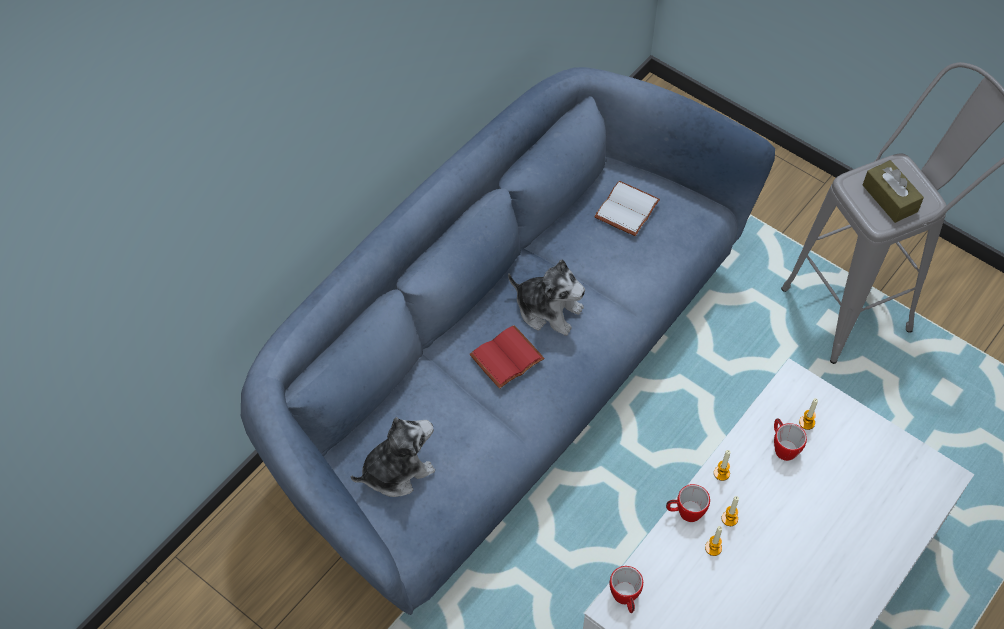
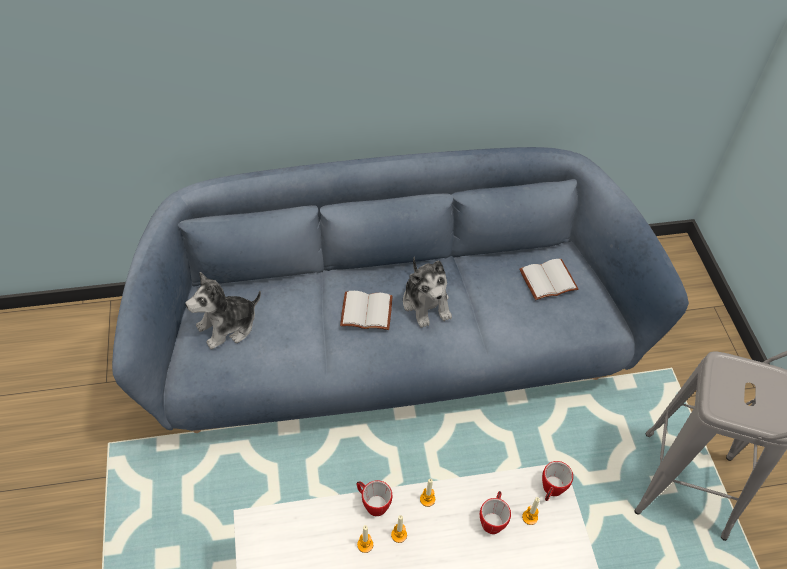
camera: 40 degrees right, 5 degrees down
(396, 470) = (228, 326): plush toy -> plush toy turned 135 degrees clockwise
(507, 359) = (365, 313): red book -> white book
(625, 598) = (269, 524): mug -> mug (551, 490)
(889, 198) = (745, 396): brown tissue box -> none

